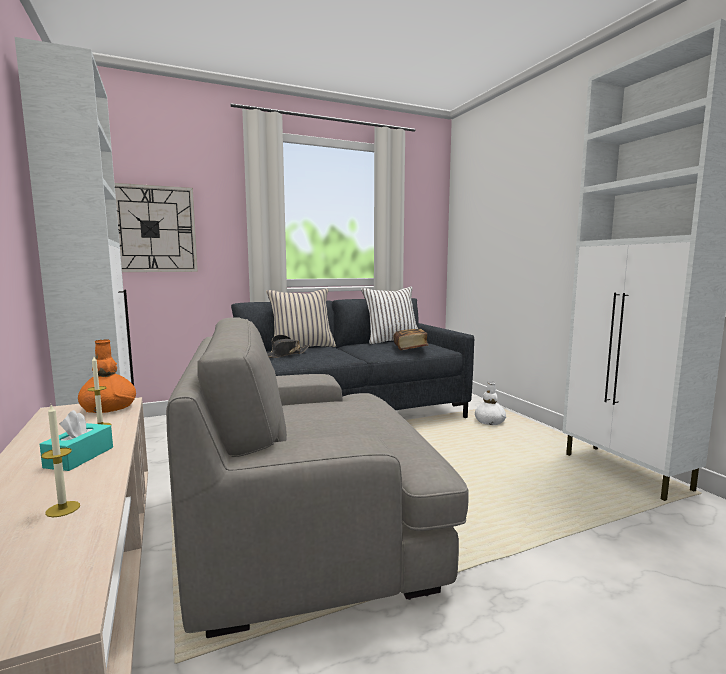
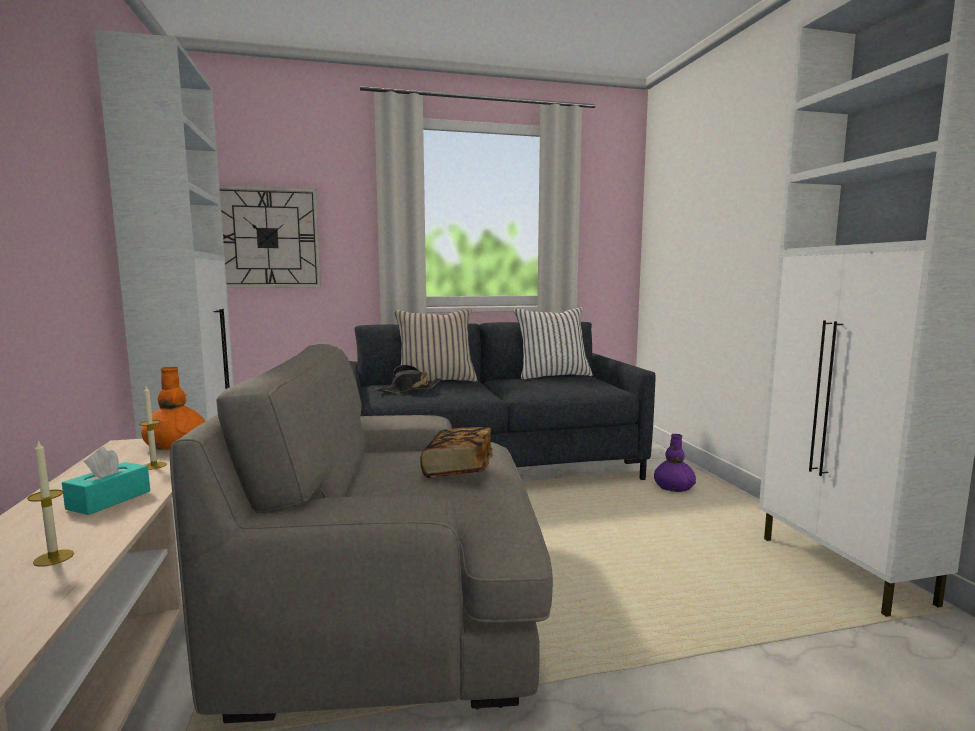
camera: 10 degrees right, 0 degrees up
(410, 348) = (569, 386): book -> book (458, 469)
(489, 422) = (673, 487): white vase -> purple vase

